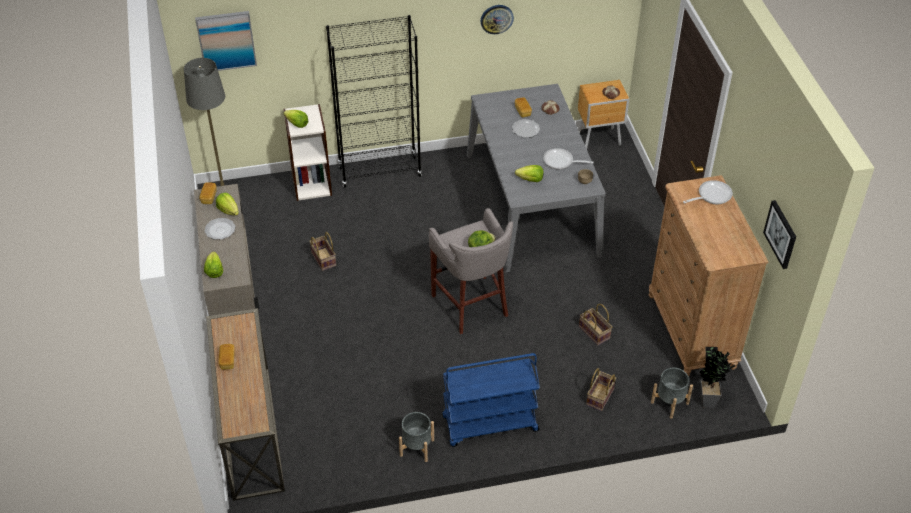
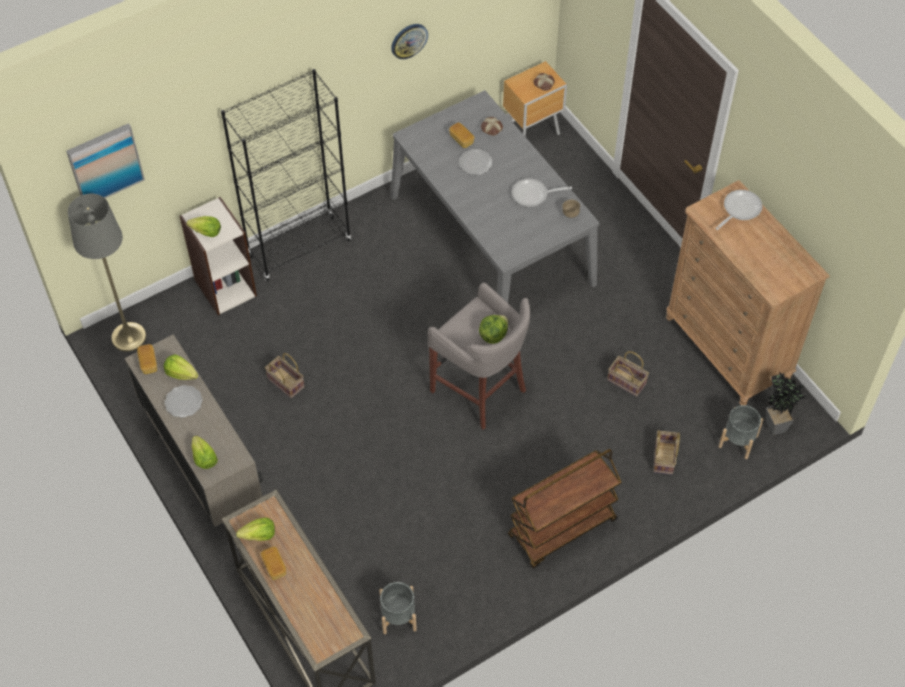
camera: 20 degrees left, 10 degrees up
(416, 447) = (496, 582): grey planter -> grey planter (398, 617)
(489, 425) = (562, 529): blue cart -> brown cart
(530, 179) = (509, 229): lettuce -> lettuce (259, 536)
(781, 234) = (844, 247): picture -> none

